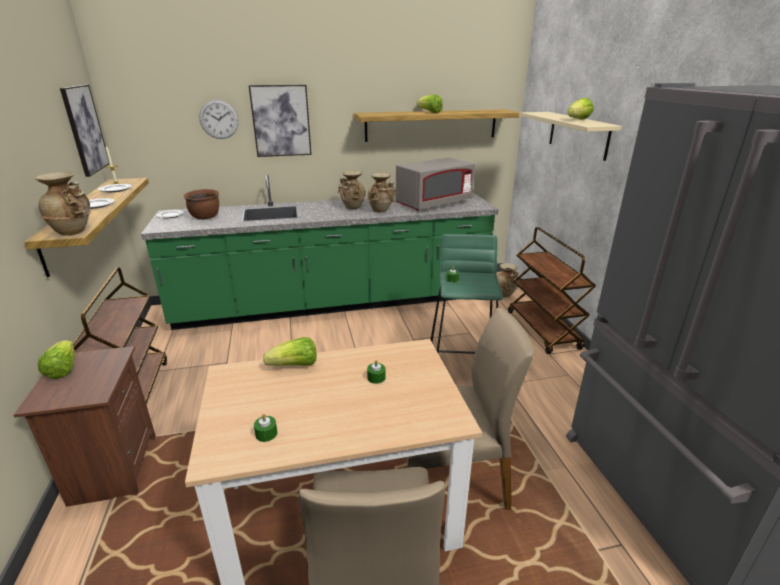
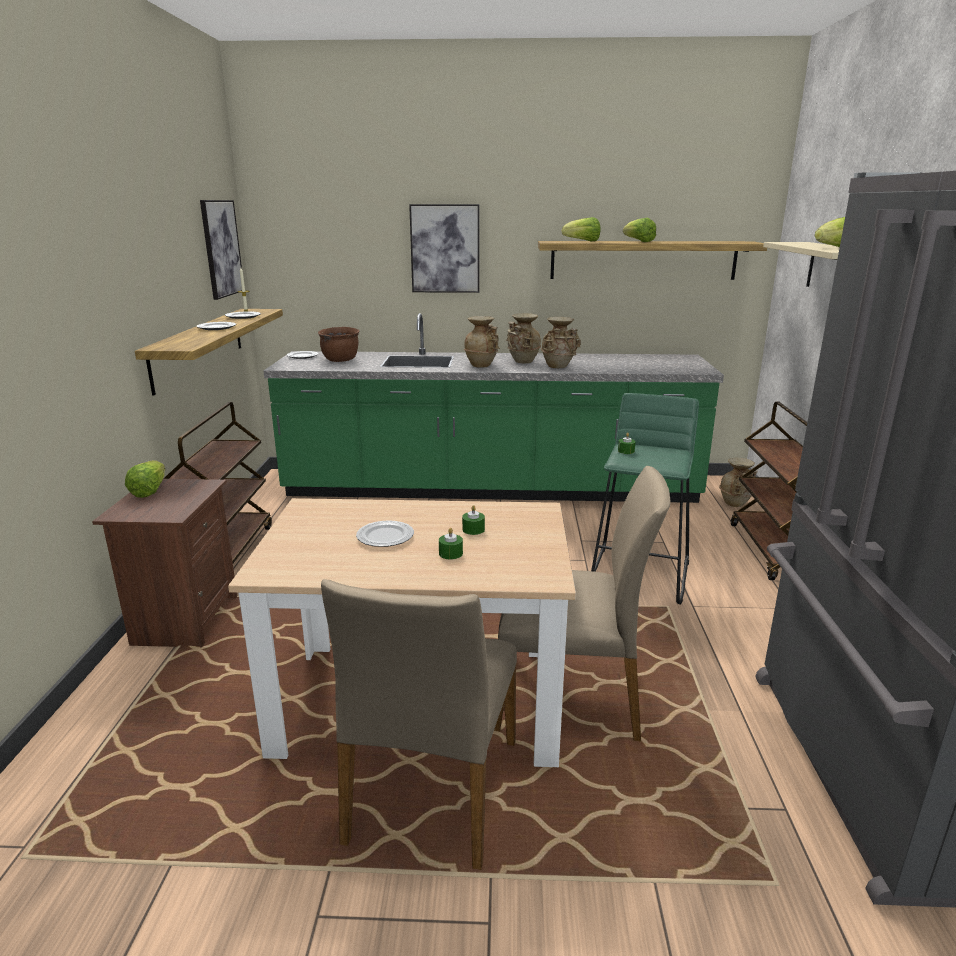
camera: 15 degrees right, 5 degrees down
(74, 231) = (184, 346): beige vase -> beige vase (482, 365)
(219, 119) = (371, 245): wall clock -> none
(266, 434) = (326, 560): green candle -> green candle (450, 553)
(295, 366) = (385, 508): lettuce -> lettuce (583, 241)
(308, 398) = (386, 537): none -> plate
(434, 204) = (635, 364): grey microwave -> none

